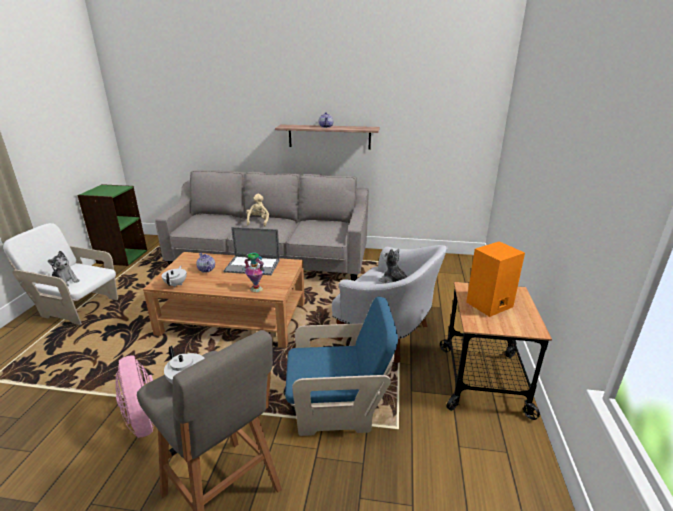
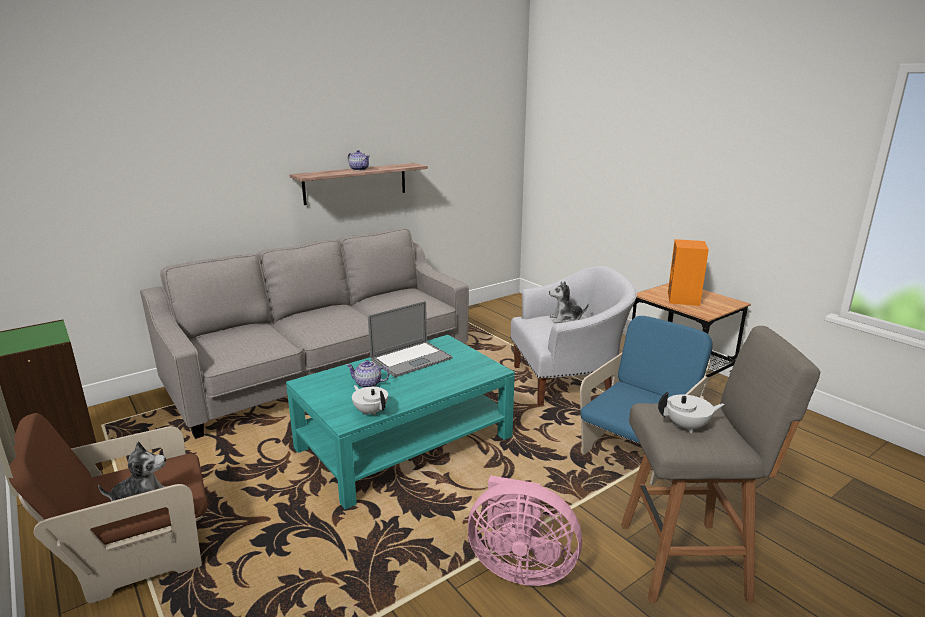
camera: 45 degrees left, 5 degrees down
(77, 308) = (137, 555): white armchair -> brown armchair
(234, 318) = (405, 442): brown coffee table -> turquoise coffee table
(256, 289) = (468, 374): vase -> none
(258, 221) = (310, 318): beige plush toy -> none

